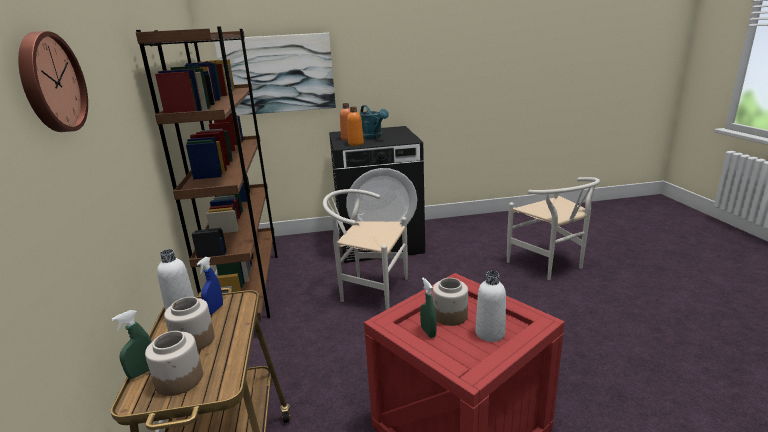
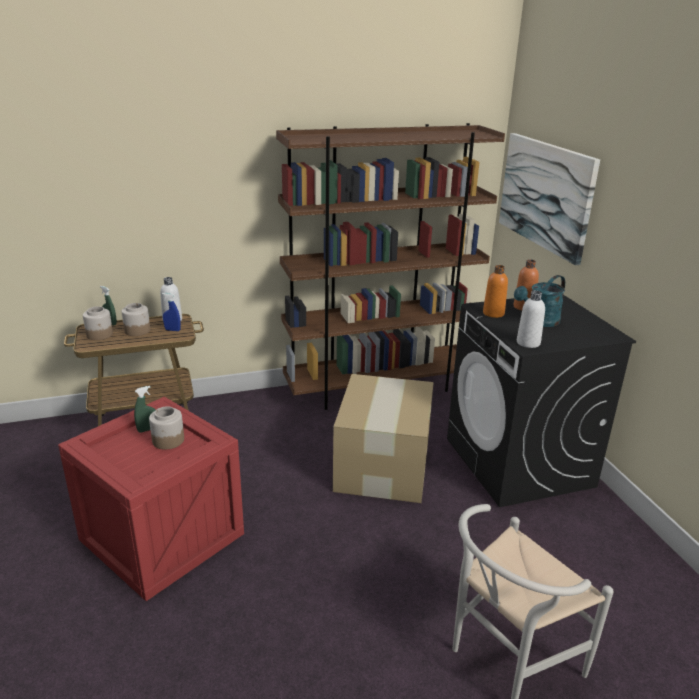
camera: 80 degrees right, 5 degrees up
(50, 83) = (141, 160): wall clock -> none
(369, 291) = (384, 465): white chair -> cardboard box
(490, 333) = (134, 460): white bottle -> white bottle (528, 343)

